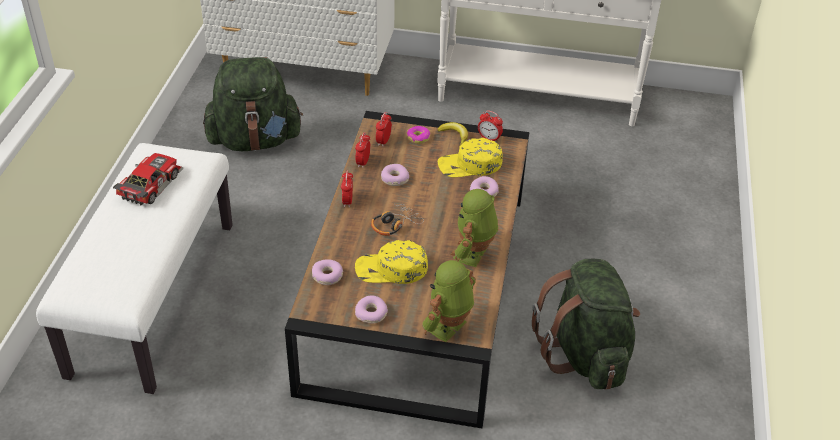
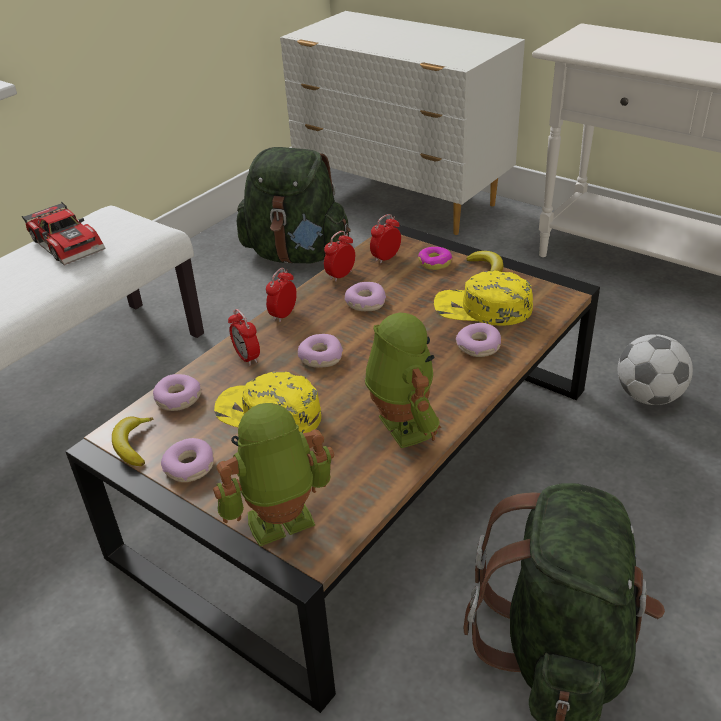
camera: 30 degrees right, 5 degrees down
(148, 184) = (69, 243): toy car -> toy car turned 90 degrees clockwise
(325, 312) = (133, 445): none -> banana
(394, 224) = (320, 357): headphones -> donut
(473, 254) = (401, 427): toy robot -> toy robot turned 105 degrees clockwise
(489, 138) = (533, 283): alarm clock -> alarm clock (247, 357)
(561, 192) = (648, 396): none -> football

